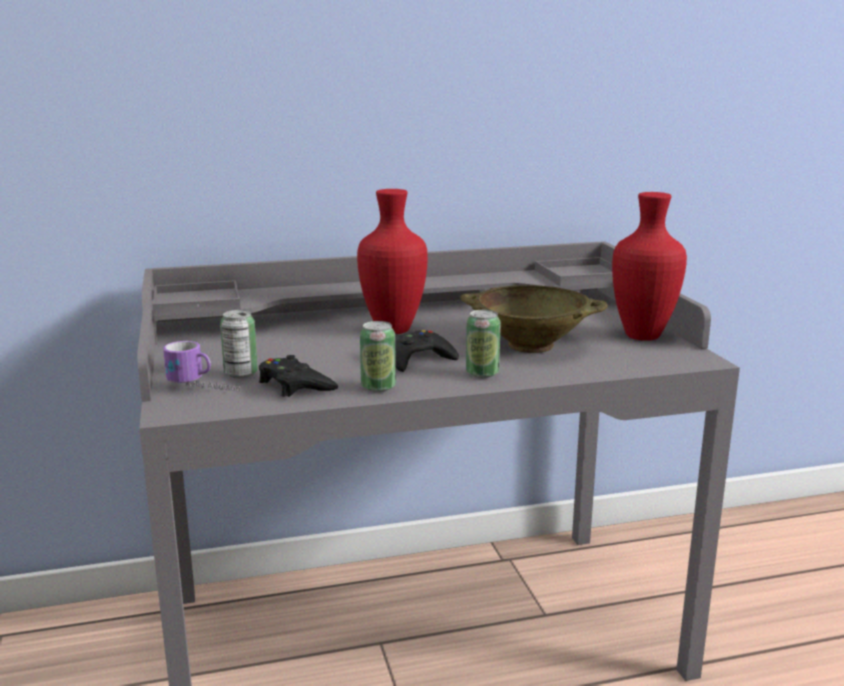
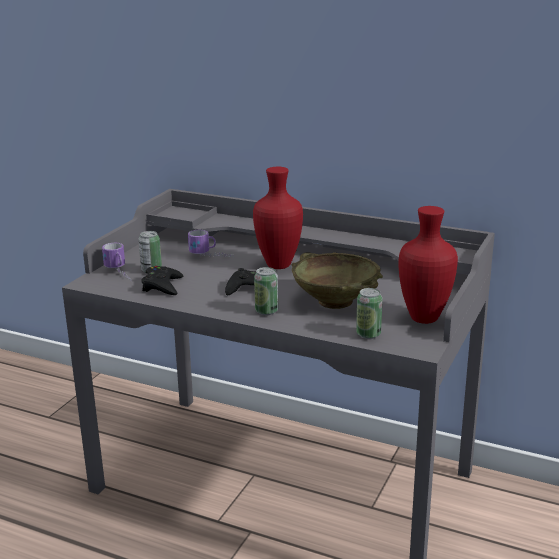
camera: 40 degrees right, 5 degrees up
(292, 341) = (211, 257): none -> mug
(378, 387) = (197, 301): can -> can (368, 334)

